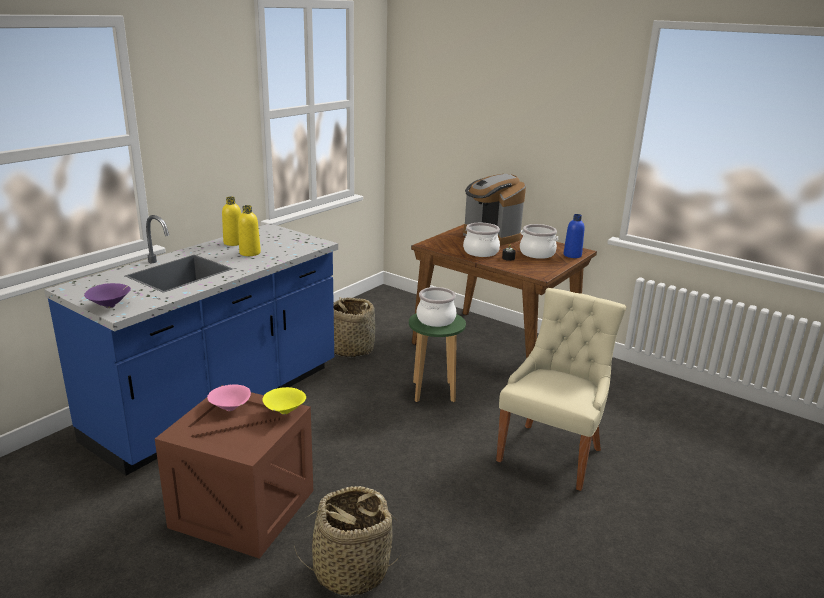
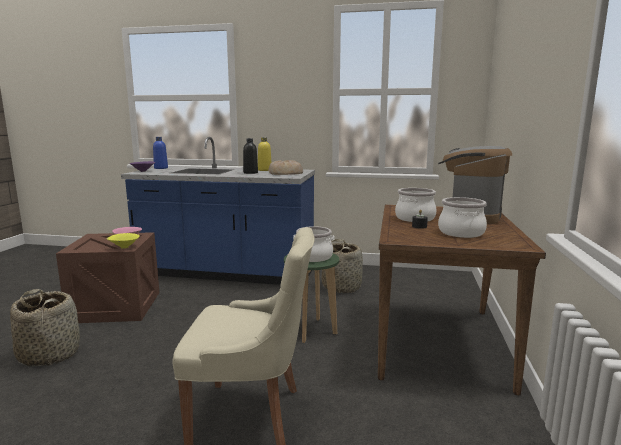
camera: 65 degrees right, 10 degrees down
(250, 253) = (250, 173): yellow bottle -> black bottle
(277, 239) = (286, 172): none -> bread
(572, 255) = (494, 244): blue bottle -> blue bottle (161, 168)

